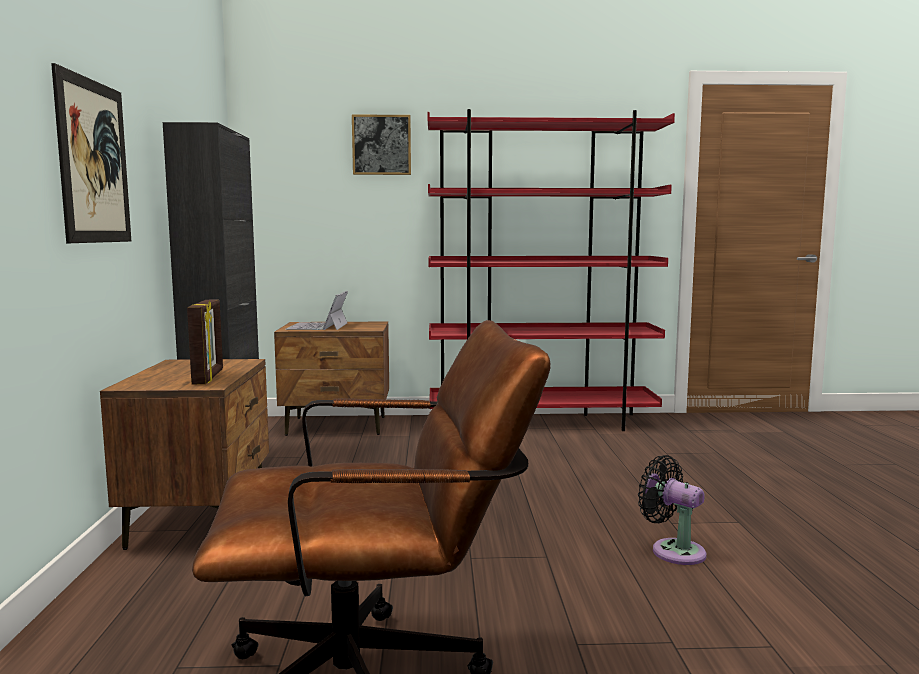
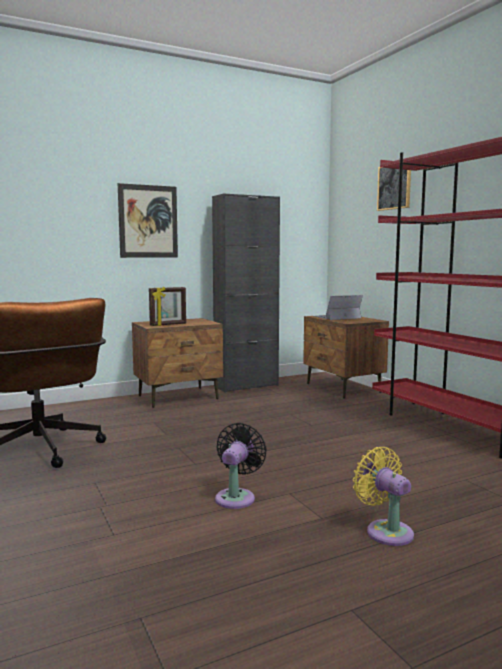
camera: 65 degrees right, 0 degrees up
(770, 504) = (386, 531): none -> yellow fan

